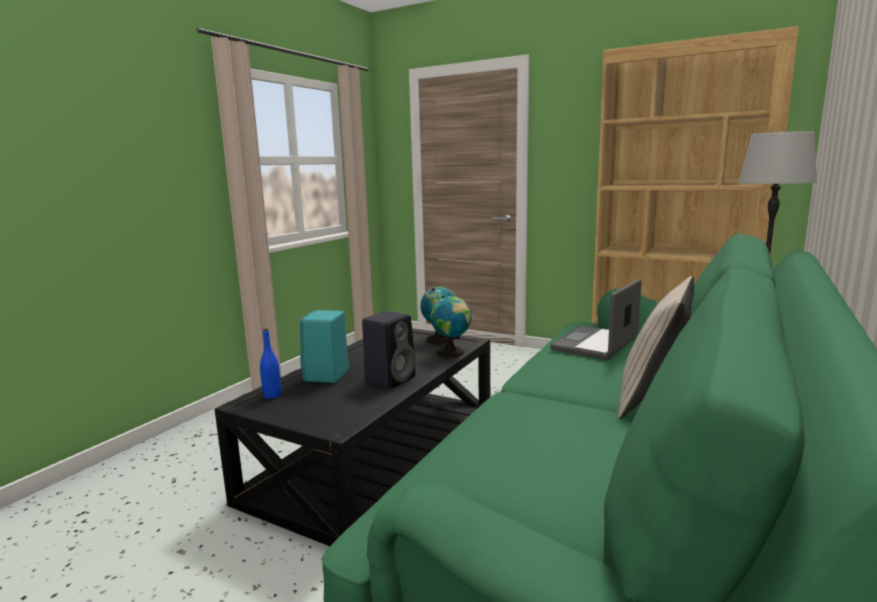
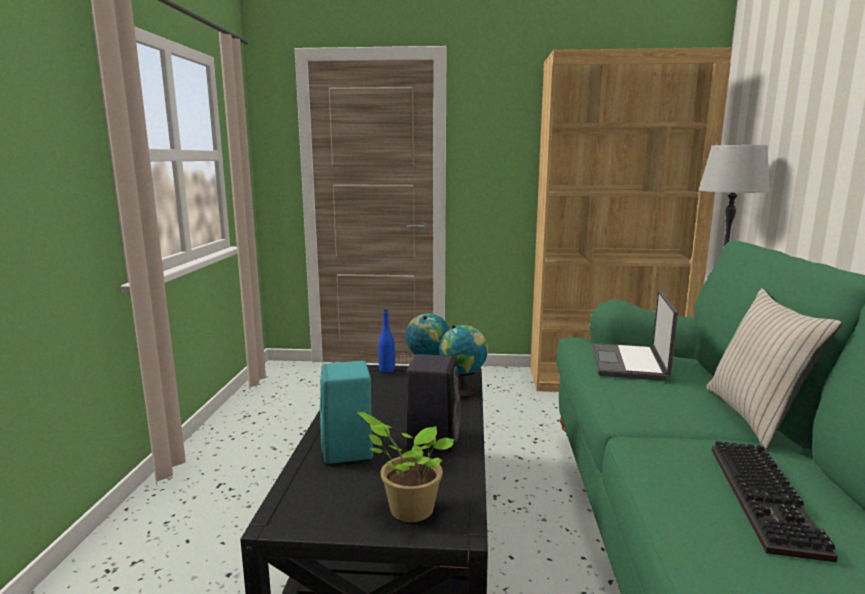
camera: 25 degrees left, 0 degrees up
(272, 395) = (306, 496): blue bottle -> blue bottle (386, 370)
(322, 413) = (408, 509): none -> potted plant
(549, 445) = (769, 500): none -> keyboard

